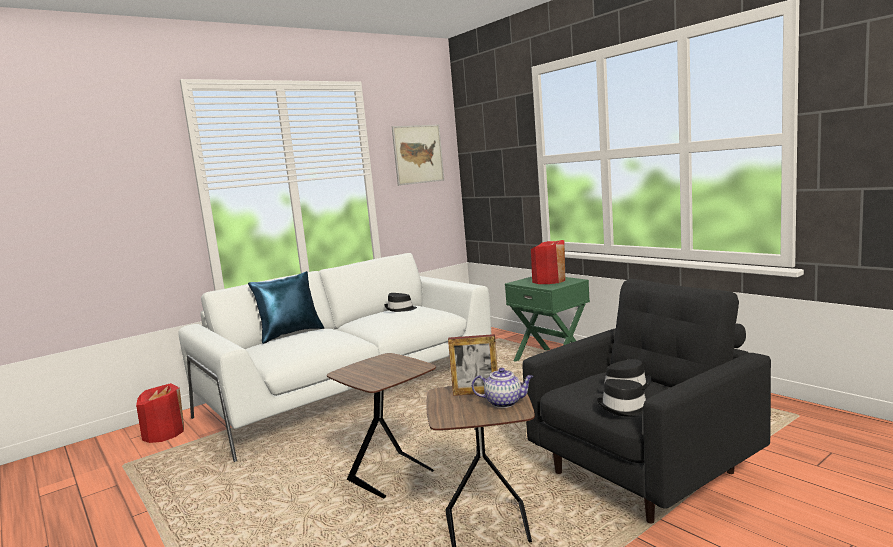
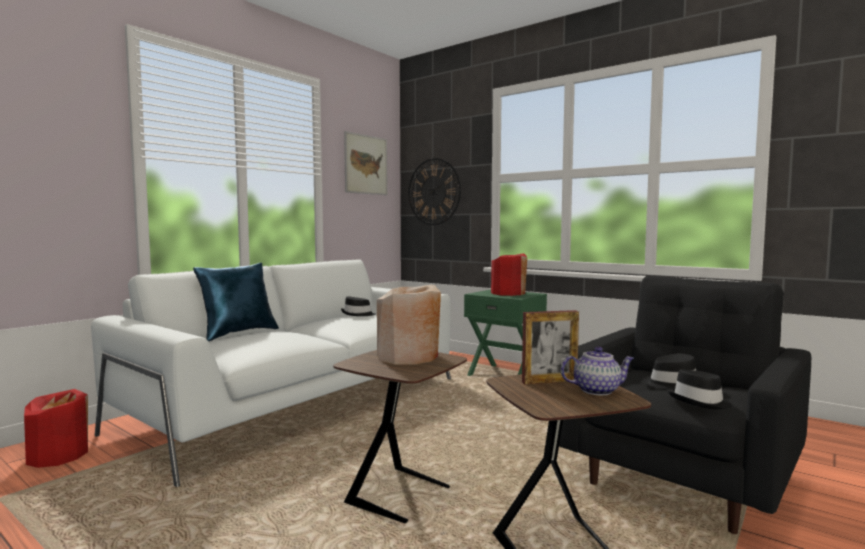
camera: 15 degrees left, 5 degrees down
(390, 365) = (408, 356): none -> beige vase
(488, 174) = (433, 191): none -> wall clock

